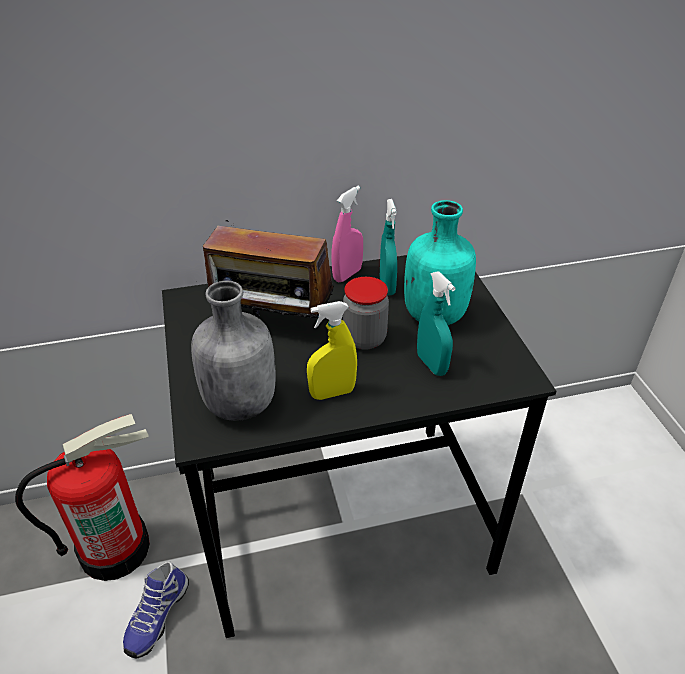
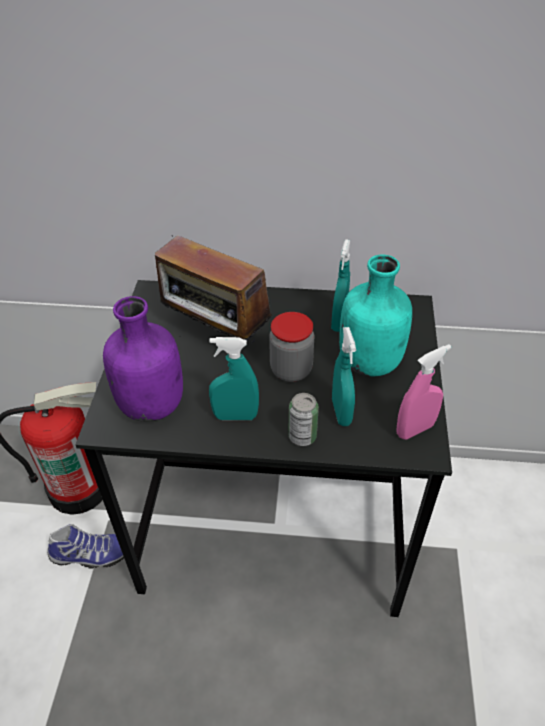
camera: 20 degrees right, 5 degrees up
(156, 616) = (90, 555): shoe -> shoe turned 135 degrees counterclockwise
(240, 403) = (152, 404): grey bottle -> purple bottle
(332, 393) = (235, 416): yellow spray bottle -> turquoise spray bottle
(347, 274) = (307, 301): pink spray bottle -> pink spray bottle (415, 429)
(407, 395) = (302, 436): none -> can

